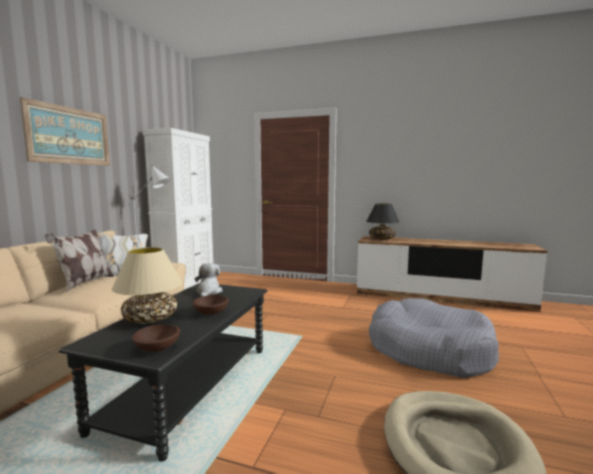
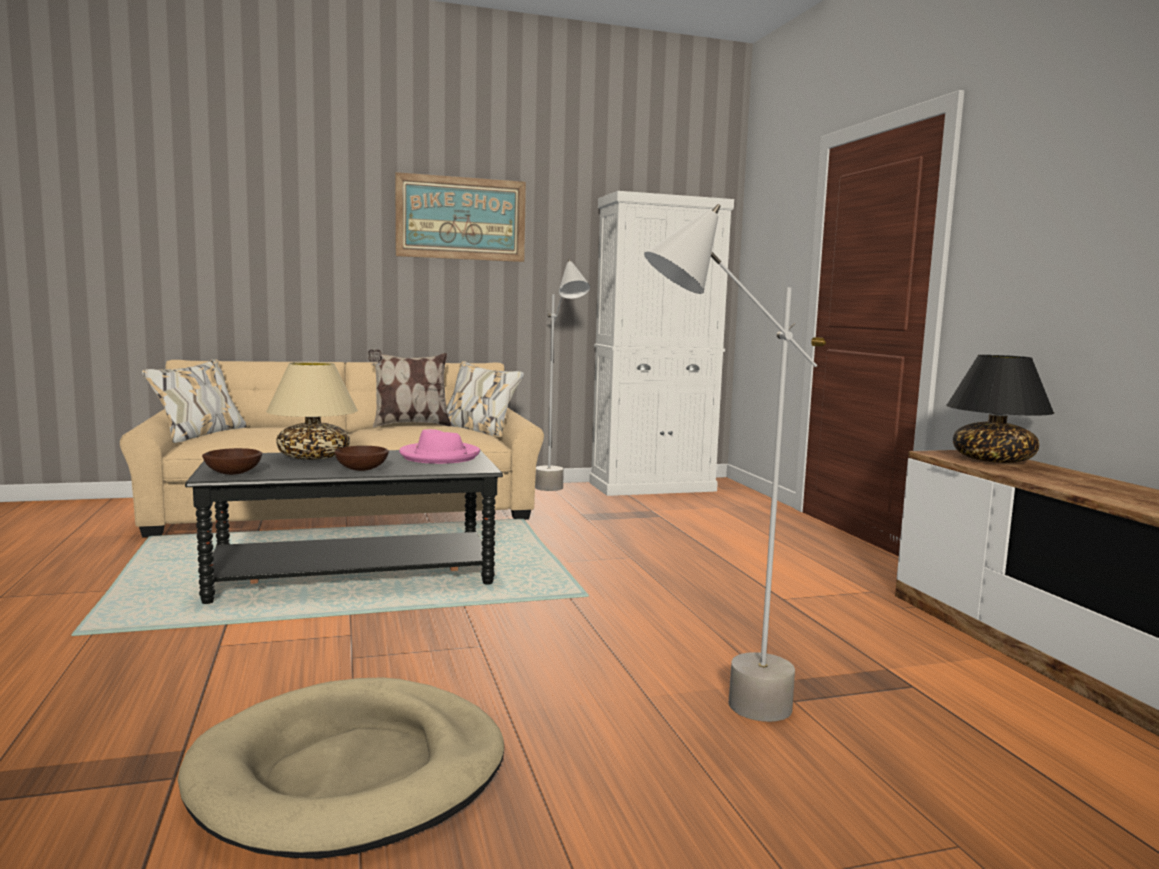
camera: 55 degrees right, 0 degrees up
(208, 292) = (439, 456): plush toy -> pink hat
(429, 350) = (711, 711): grey dog bed -> grey floor lamp

